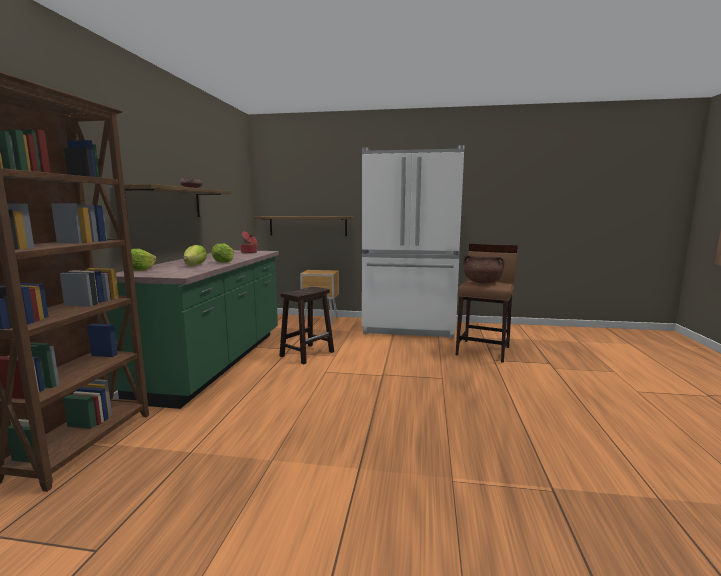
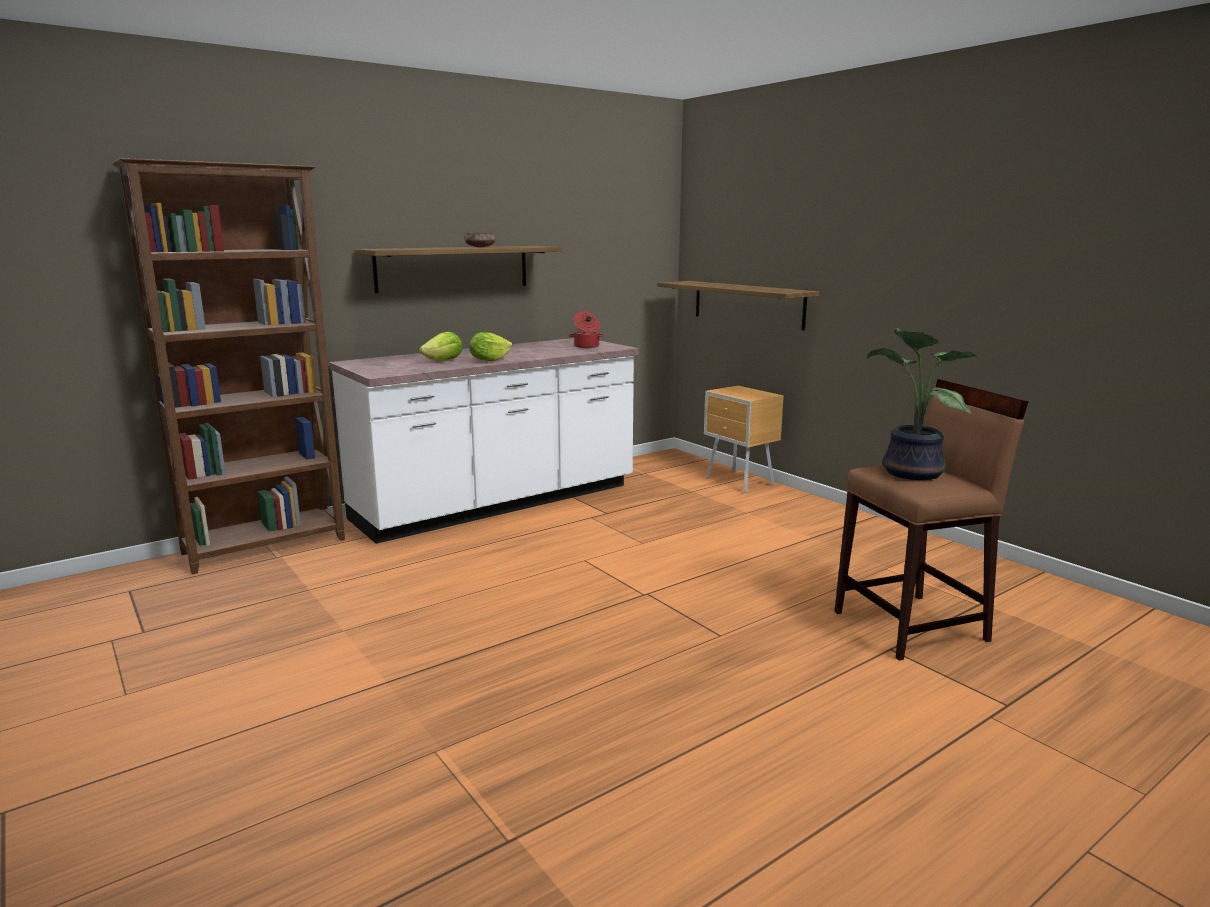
camera: 45 degrees right, 5 degrees up
(140, 270) = (376, 360): lettuce -> none
(217, 362) = (498, 503): green counter -> white counter
(307, 353) = (614, 527): brown stool -> none
(409, 328) = (859, 539): white fridge -> none
(482, 282) = (908, 473): brown cooking pot -> potted plant

